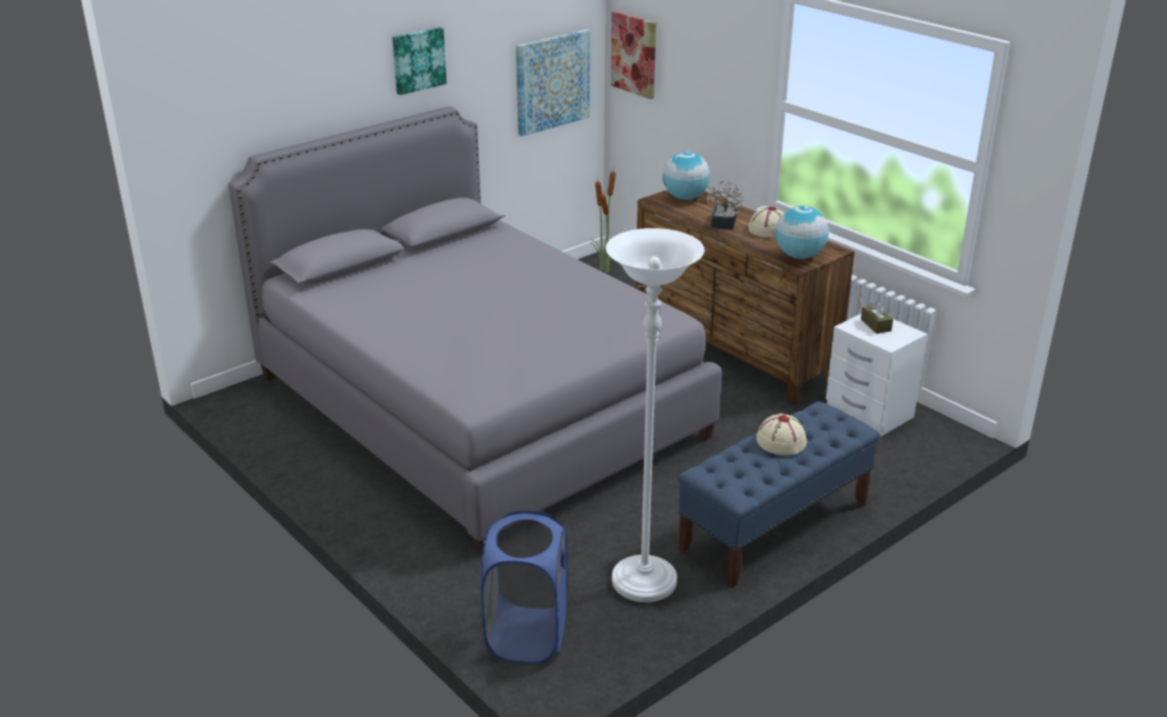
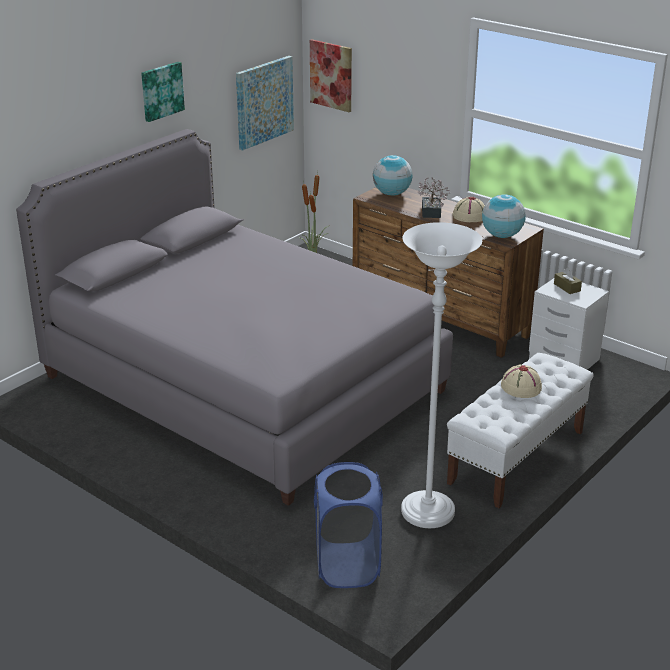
camera: 10 degrees left, 0 degrees up
(774, 527) = (516, 457): blue bench -> white bench

